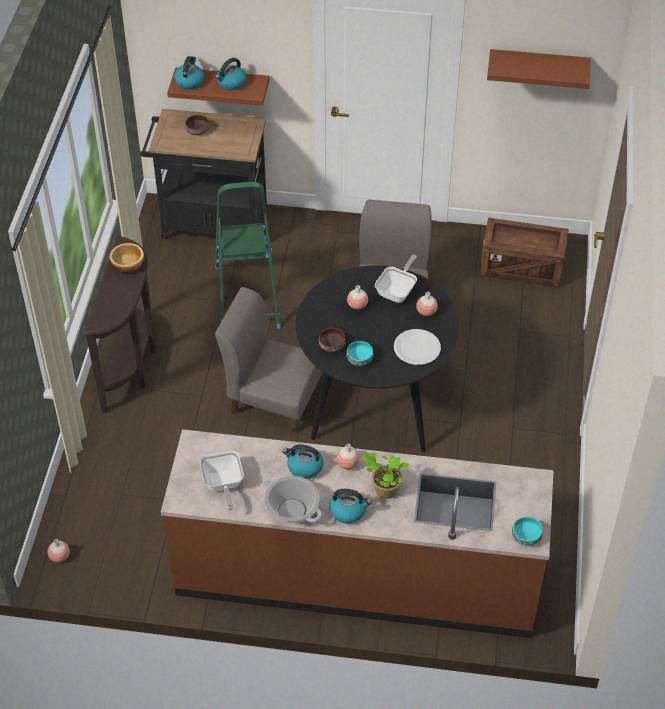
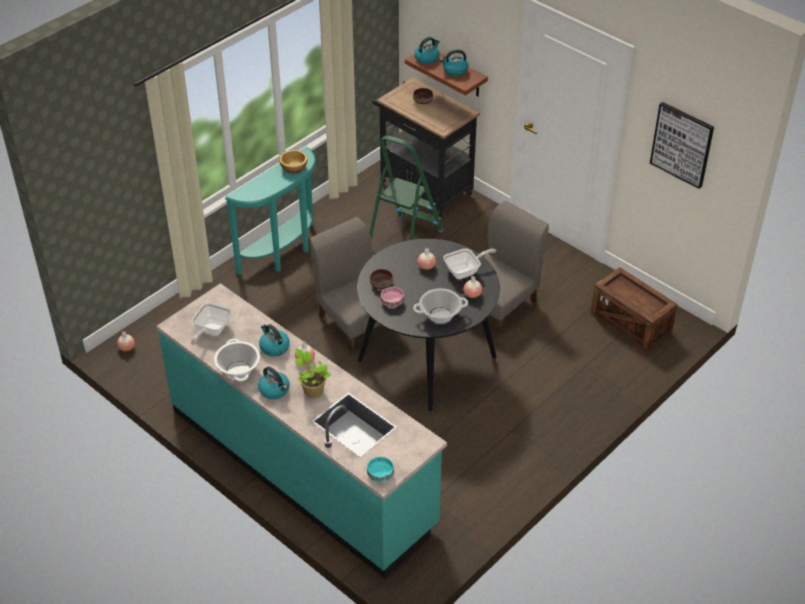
camera: 35 degrees right, 5 degrees down
(133, 366) = (283, 254): brown console table -> turquoise console table
(357, 576) = (302, 466): brown counter -> turquoise counter
(359, 358) = (392, 301): turquoise bowl -> pink bowl
(417, 348) = (440, 315): white plate -> cooking pot
(538, 67) = (682, 144): brown shelf -> picture

